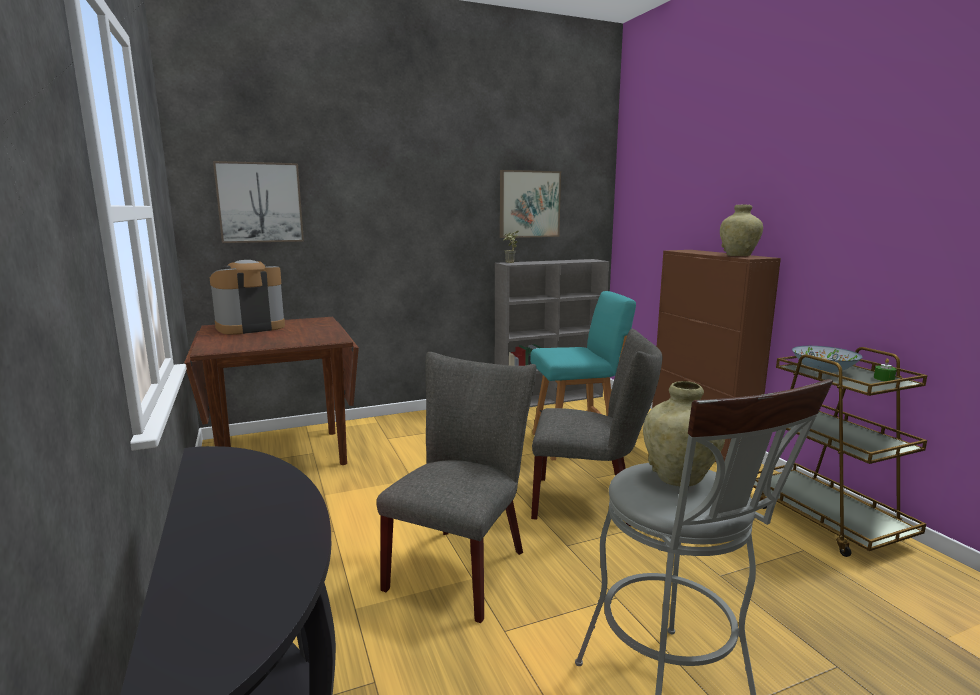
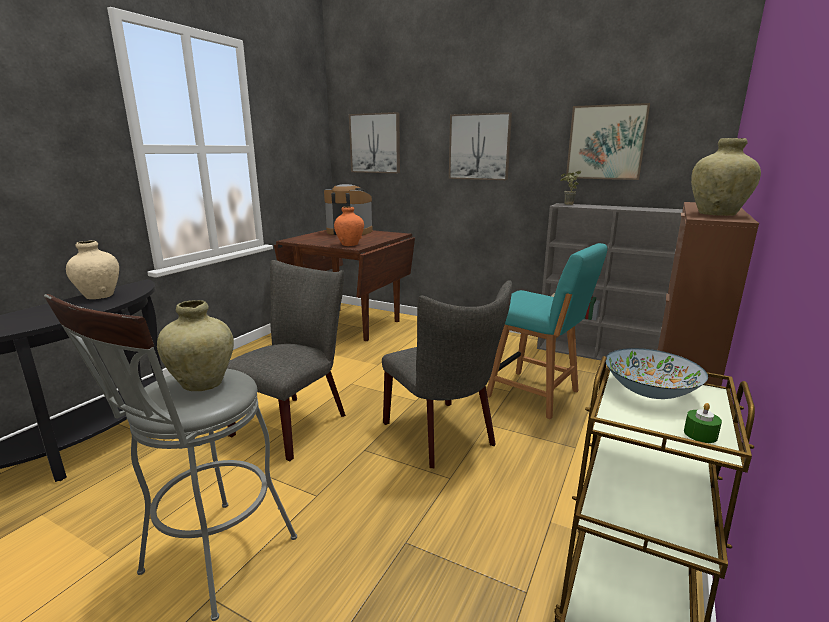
camera: 50 degrees right, 5 degrees up
(217, 487) = (99, 296): none -> beige vase
(317, 339) = (350, 244): none -> orange vase
(409, 208) = (479, 147): none -> picture
(462, 565) = (296, 422): grey chair -> grey chair turned 45 degrees counterclockwise

